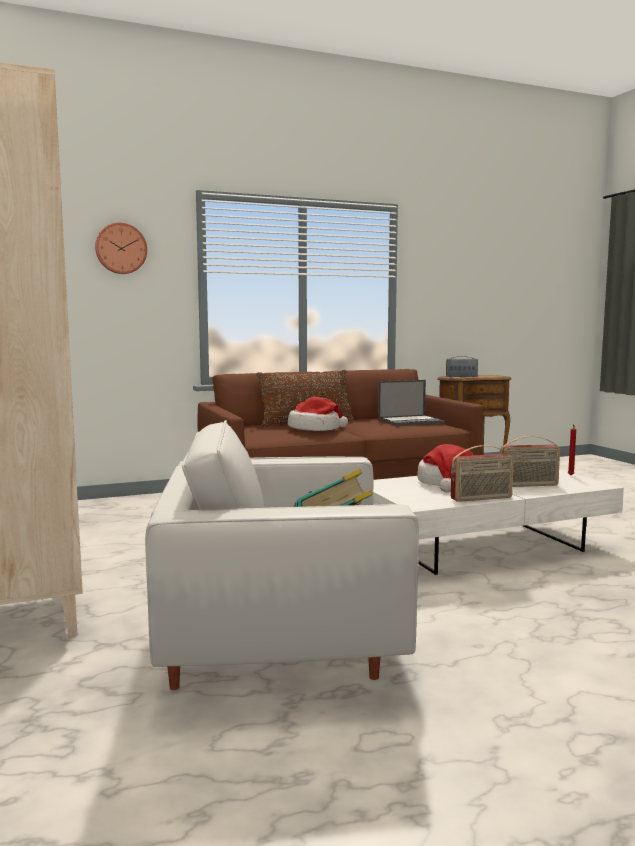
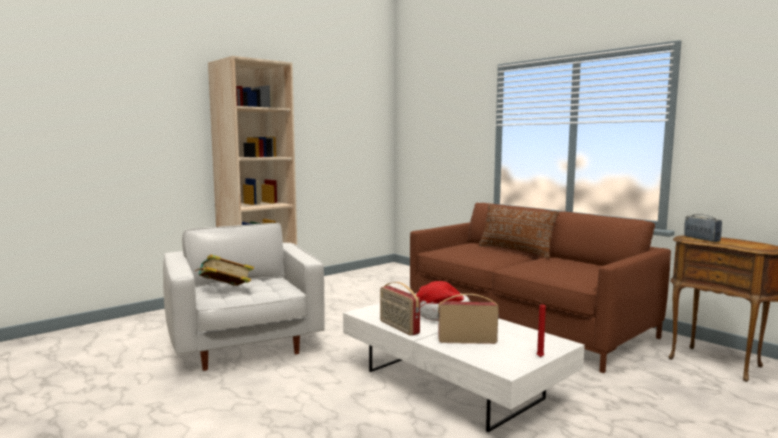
camera: 70 degrees right, 0 degrees up
(121, 248) = (455, 112): wall clock -> none
(315, 429) = (487, 255): hat -> none
(411, 421) = (581, 270): laptop -> none
(529, 485) = (467, 341): radio -> radio turned 120 degrees clockwise

